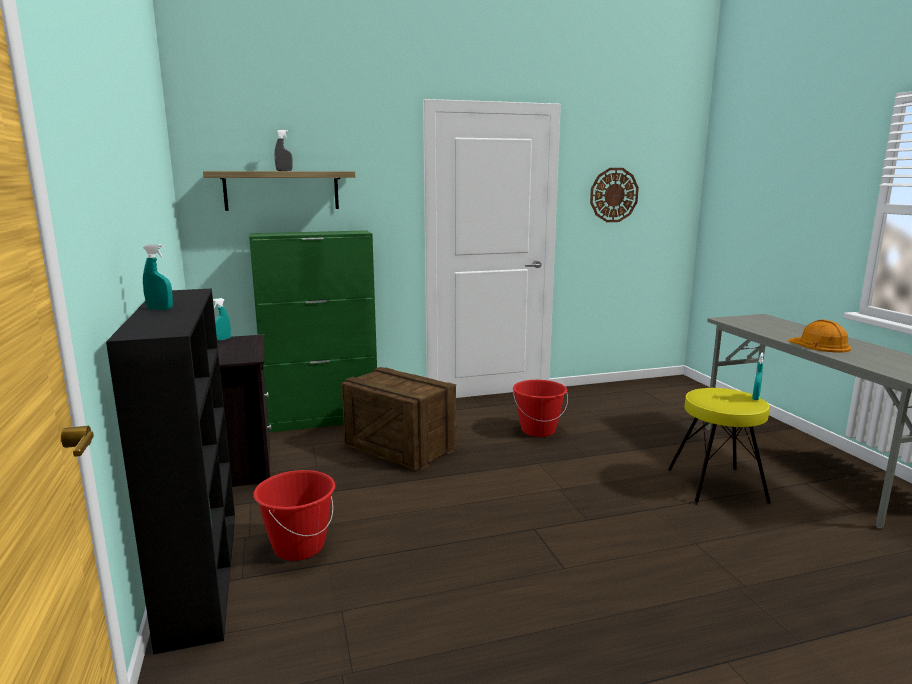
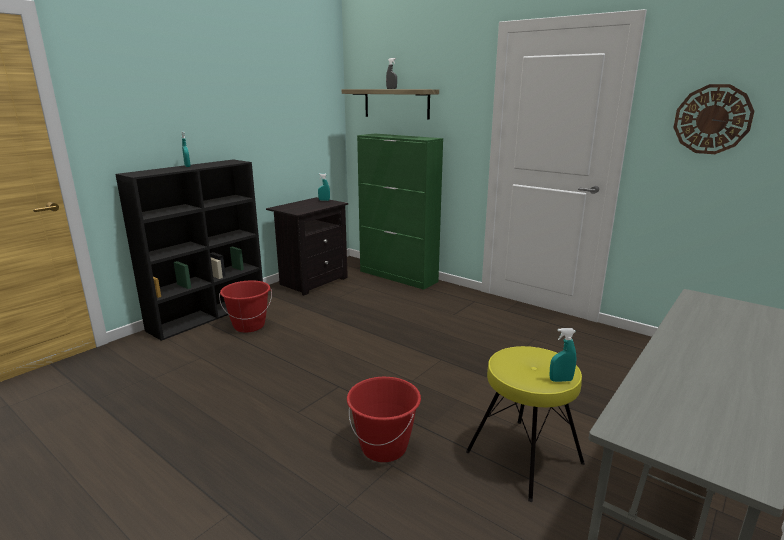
camera: 55 degrees right, 5 degrees up
(399, 447) = (394, 308): crate -> none
(538, 430) = (500, 343): red bucket -> red bucket (384, 447)
(819, 345) = (687, 356): orange hard hat -> none

